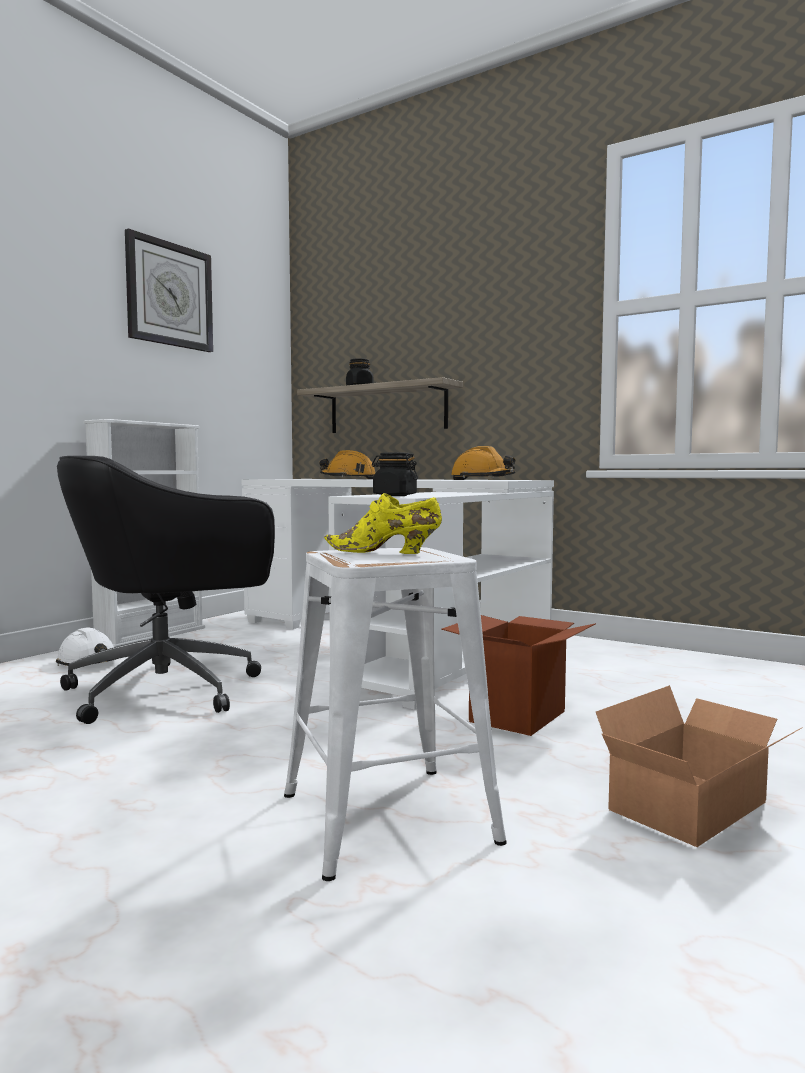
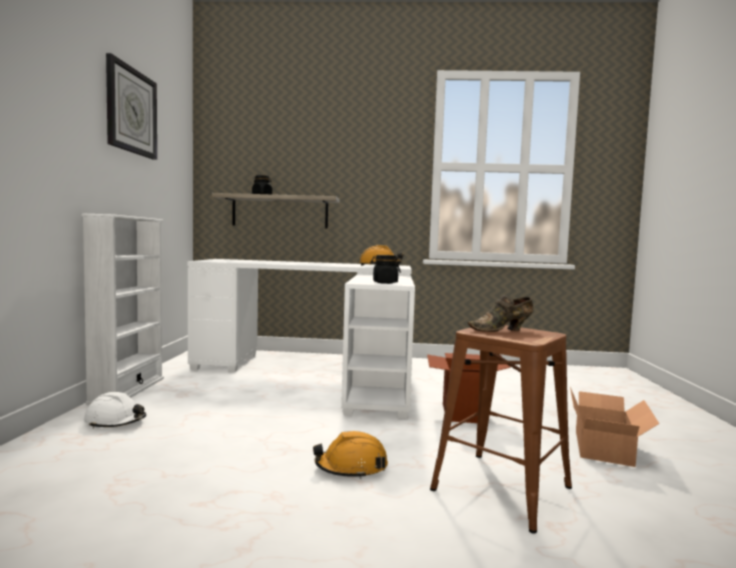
camera: 30 degrees left, 0 degrees up
(170, 690) = (226, 433): black office chair -> none
(348, 479) = (266, 261): orange hard hat -> orange hard hat (351, 467)
(386, 553) = (502, 330): yellow shoe -> brown shoe
(390, 817) = (502, 487): white stool -> brown stool

